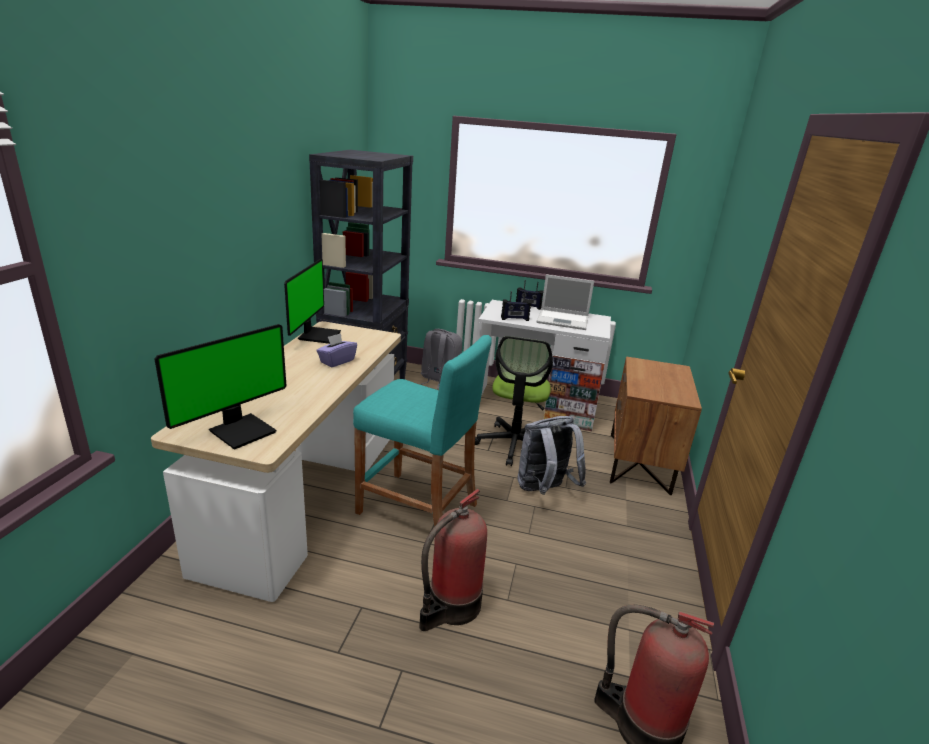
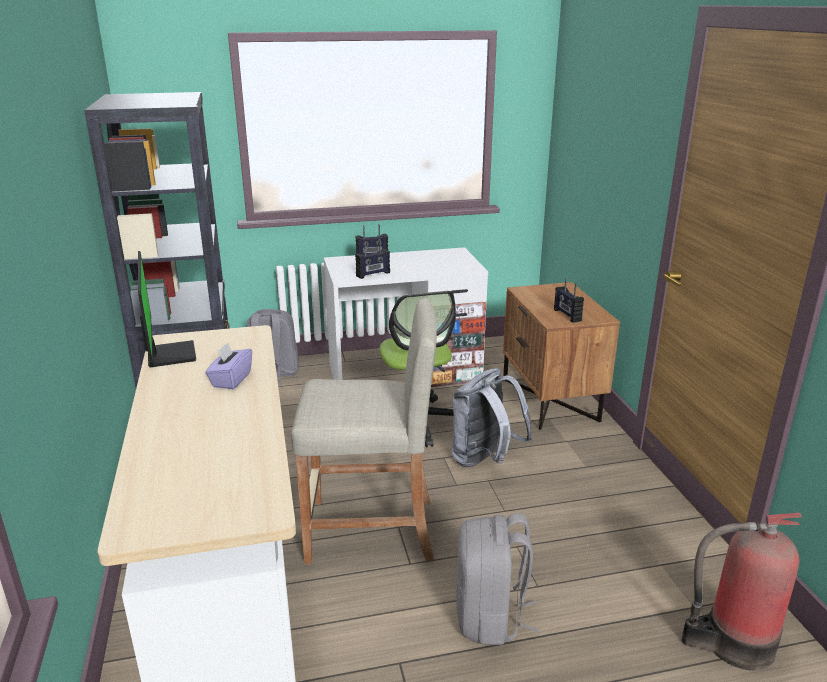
camera: 25 degrees left, 0 degrees up
(242, 430) = (212, 500): monitor -> none
(417, 508) = (370, 530): turquoise stool -> beige stool
(451, 606) = (490, 618): fire extinguisher -> grey backpack
(563, 320) = (424, 263): laptop -> none
(656, 390) = (567, 315): none -> radio

